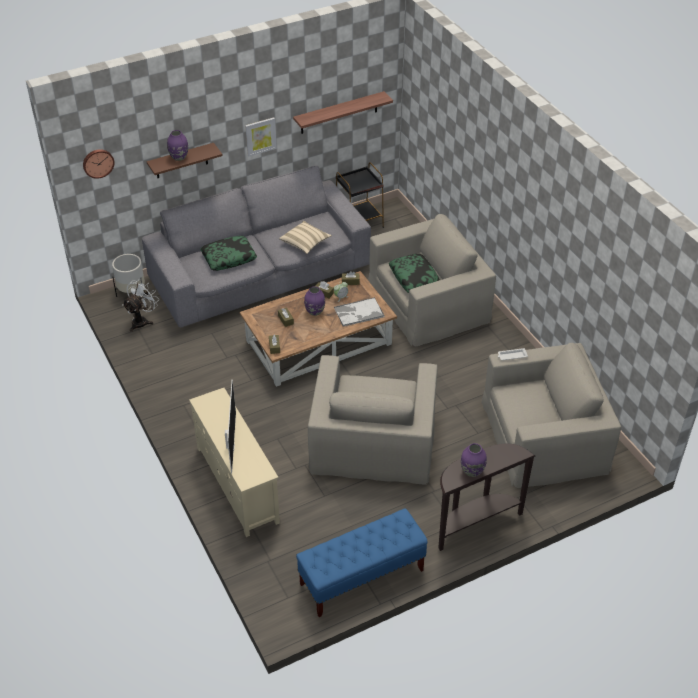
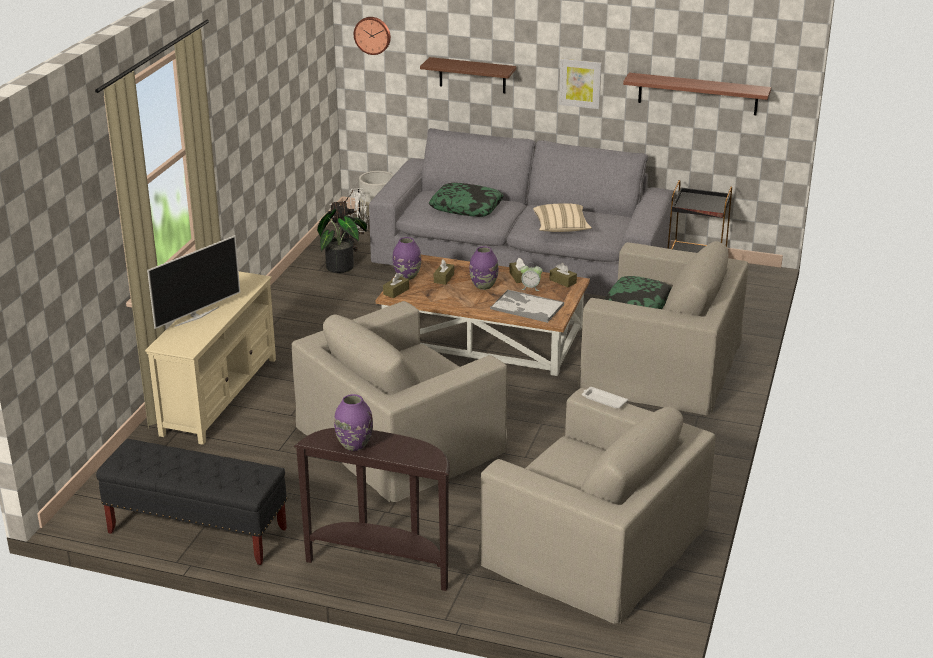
camera: 45 degrees right, 15 degrees down
(163, 341) = (343, 266): none -> potted plant
(179, 157) = (463, 64): purple vase -> purple vase (407, 276)
(361, 577) = (197, 531): blue bench -> black bench

